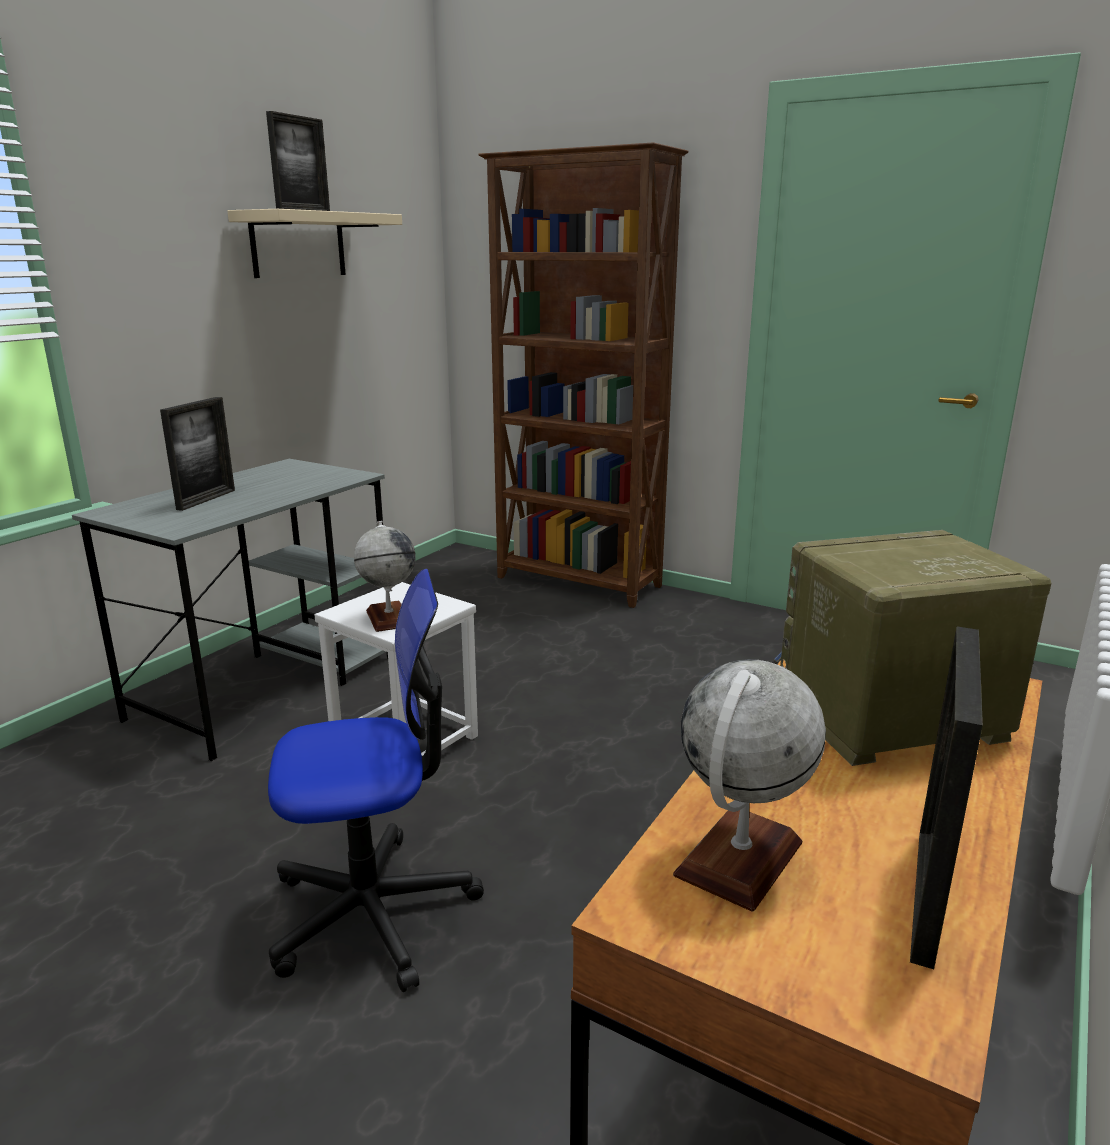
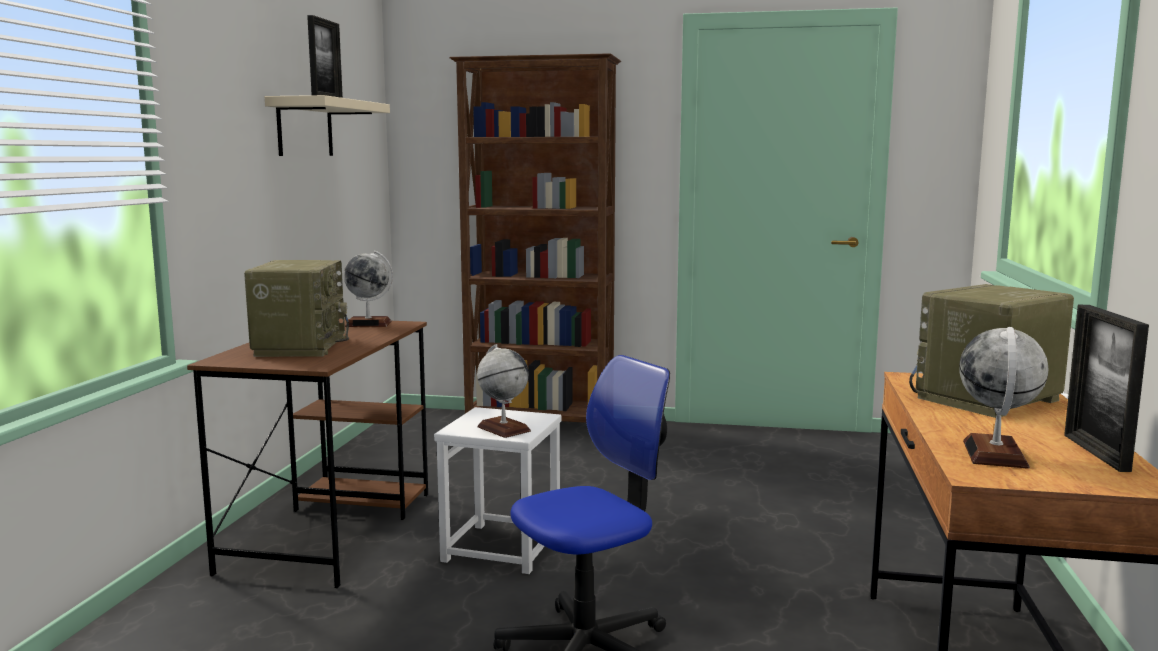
camera: 20 degrees left, 10 degrees down
(206, 499) = (299, 347): picture frame -> radio
(268, 686) = (331, 529): grey desk -> brown desk
(322, 472) = (368, 324): none -> globe

